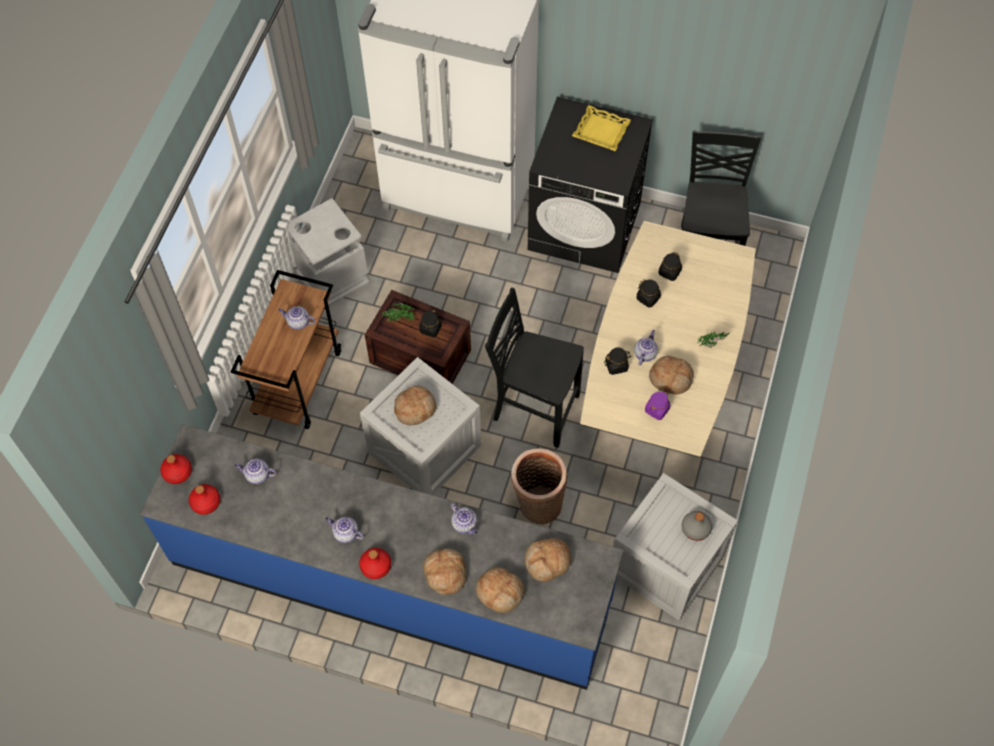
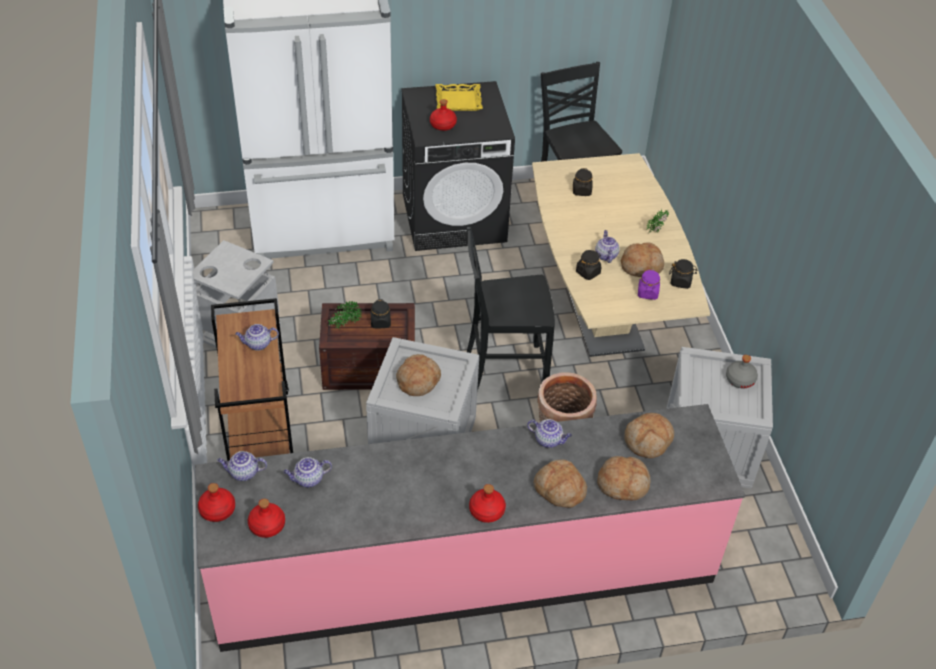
camera: 30 degrees left, 15 degrees down
(345, 533) = (436, 495): teapot -> teapot (243, 473)
(390, 582) = (464, 569): blue counter -> pink counter
(569, 155) = (442, 125): none -> red bottle
(648, 298) = (578, 215): black jar -> black jar (681, 282)

